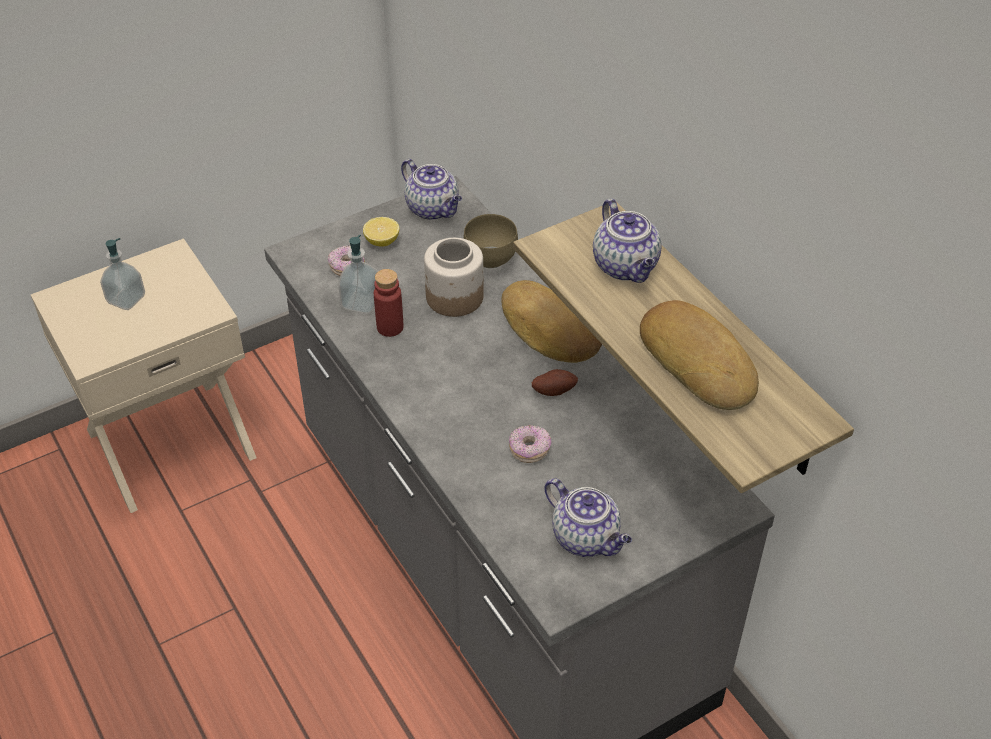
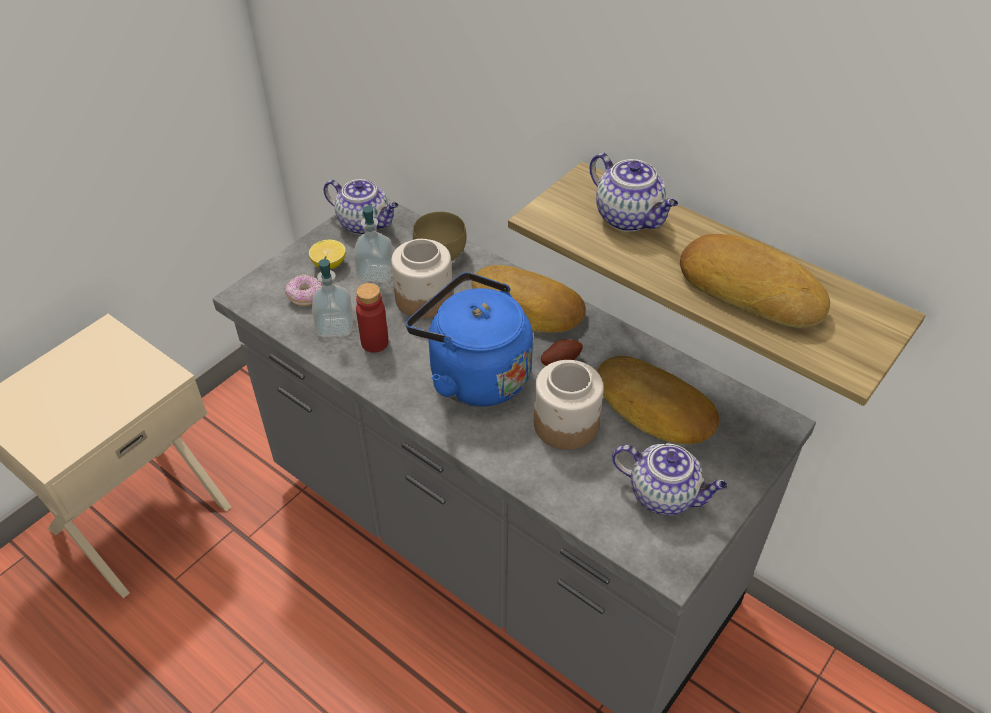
camera: 20 degrees left, 0 degrees up
(126, 299) = (69, 387): soap dispenser -> soap dispenser (375, 273)
(466, 381) = (473, 375): none -> blue kettle
(529, 450) = (566, 424): donut -> jar
(619, 458) = (653, 408): none -> bread

